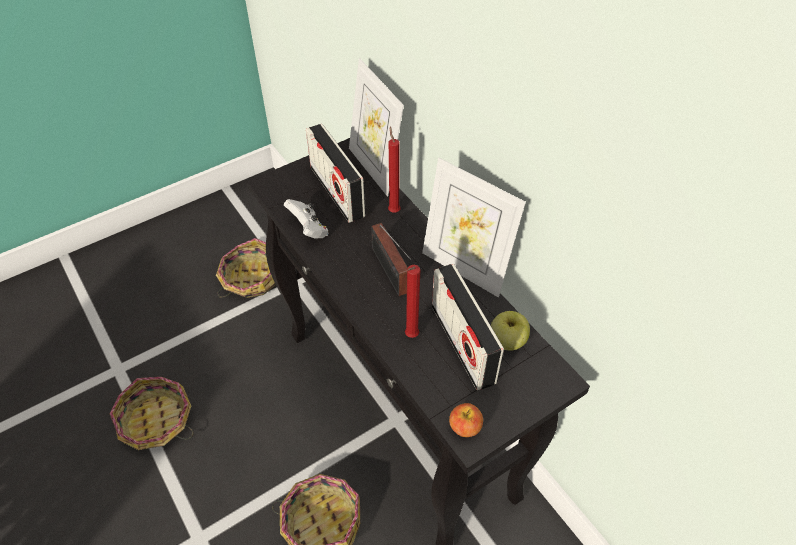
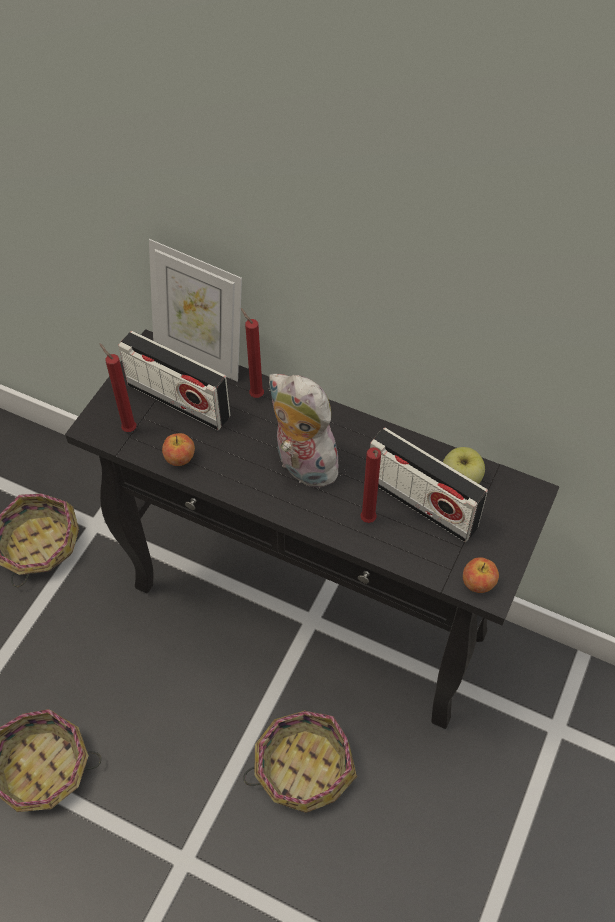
camera: 30 degrees left, 5 degrees up
(289, 195) = (128, 428): none -> red candle
(309, 229) = (180, 458): white game controller -> apple
(391, 273) = (302, 465): radio -> plush toy
(465, 268) = (371, 425): picture frame -> none

